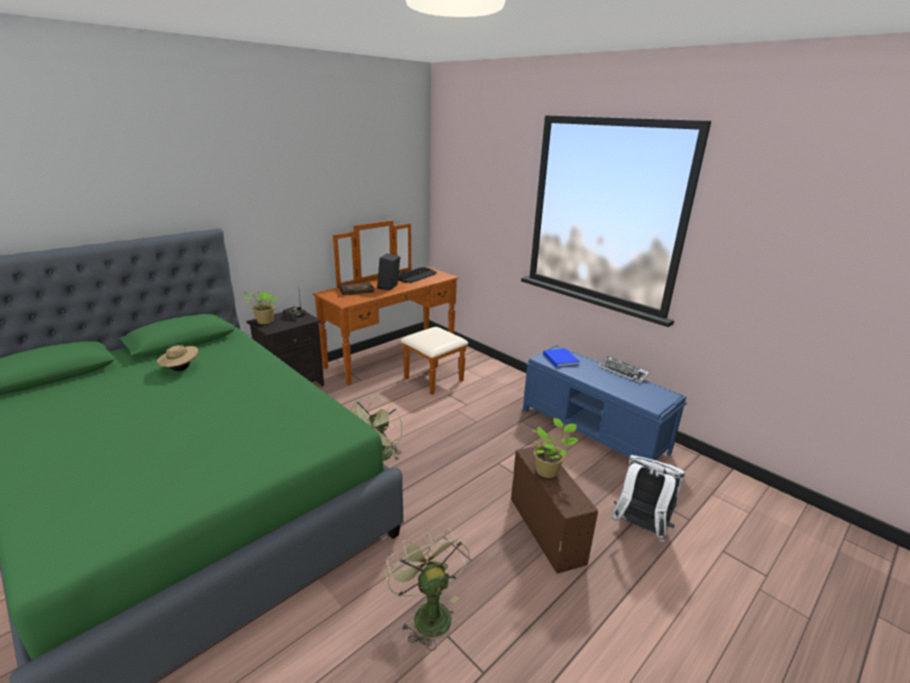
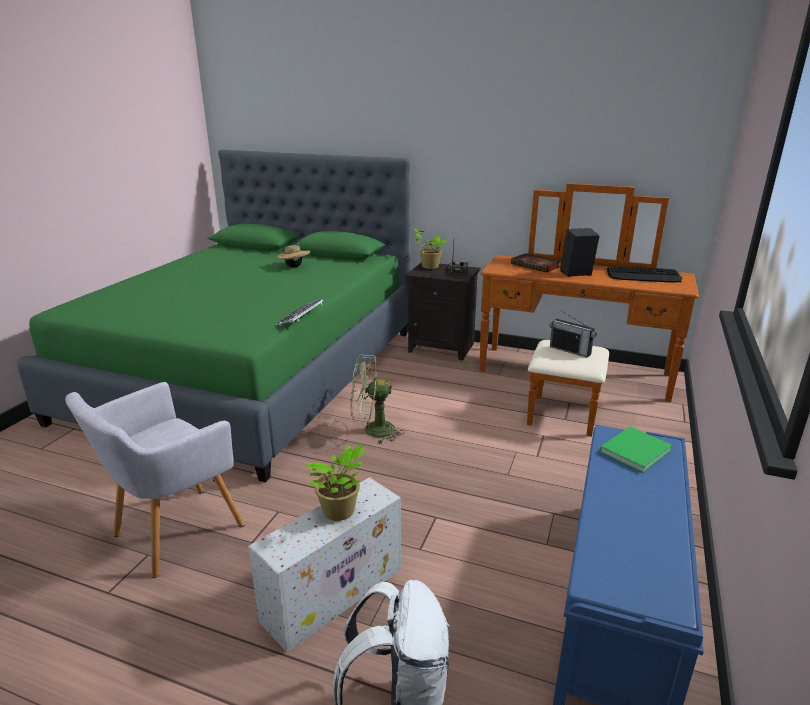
camera: 65 degrees right, 0 degrees up
(427, 612) = (173, 533): green fan -> grey armchair
(432, 335) = (570, 350): none -> radio
(545, 528) = (335, 593): brown storage box -> white storage box
(560, 358) = (636, 450): blue book -> green book
(623, 372) = (685, 527): keyboard -> keyboard (301, 317)

